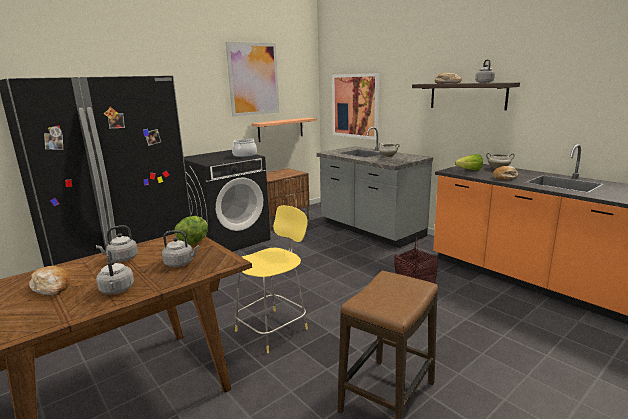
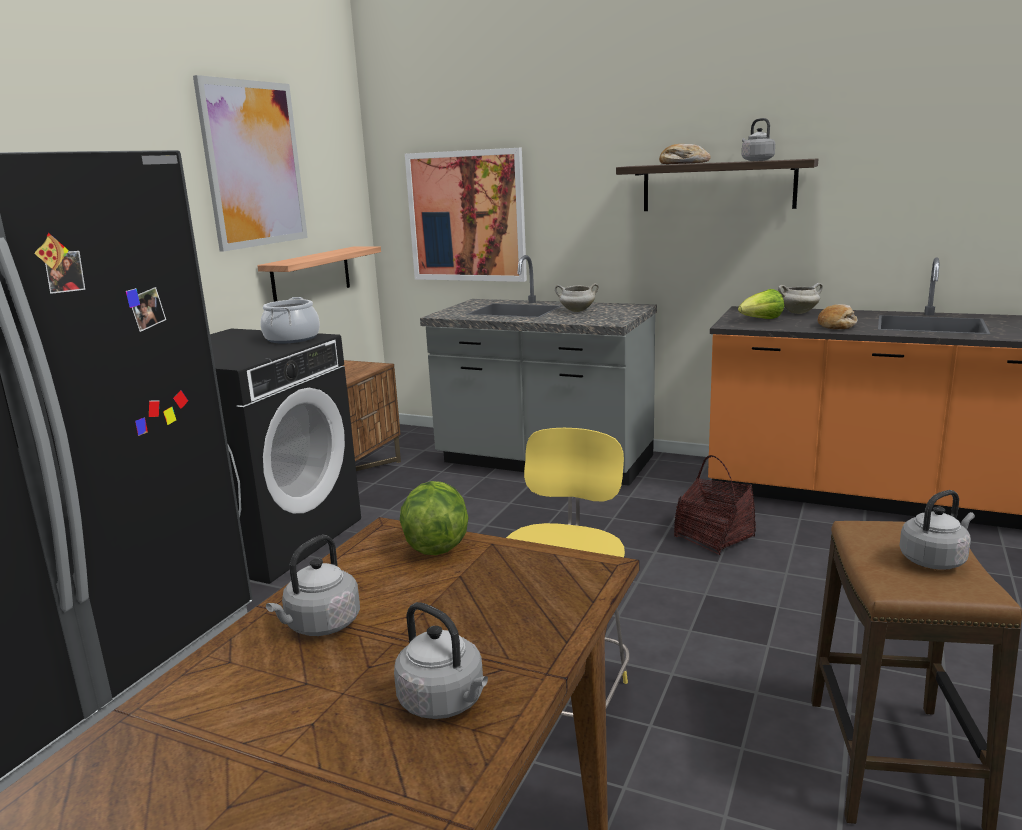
camera: 25 degrees left, 0 degrees up
(52, 287) = (243, 749): bread -> none
(180, 263) = (490, 599): grey kettle -> grey kettle (934, 560)

